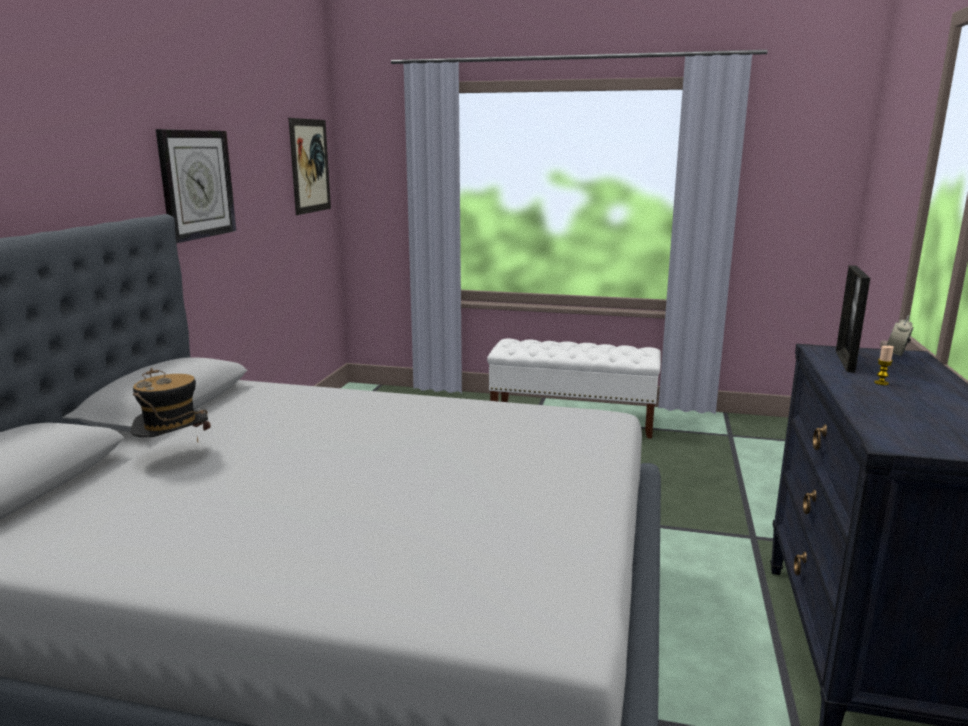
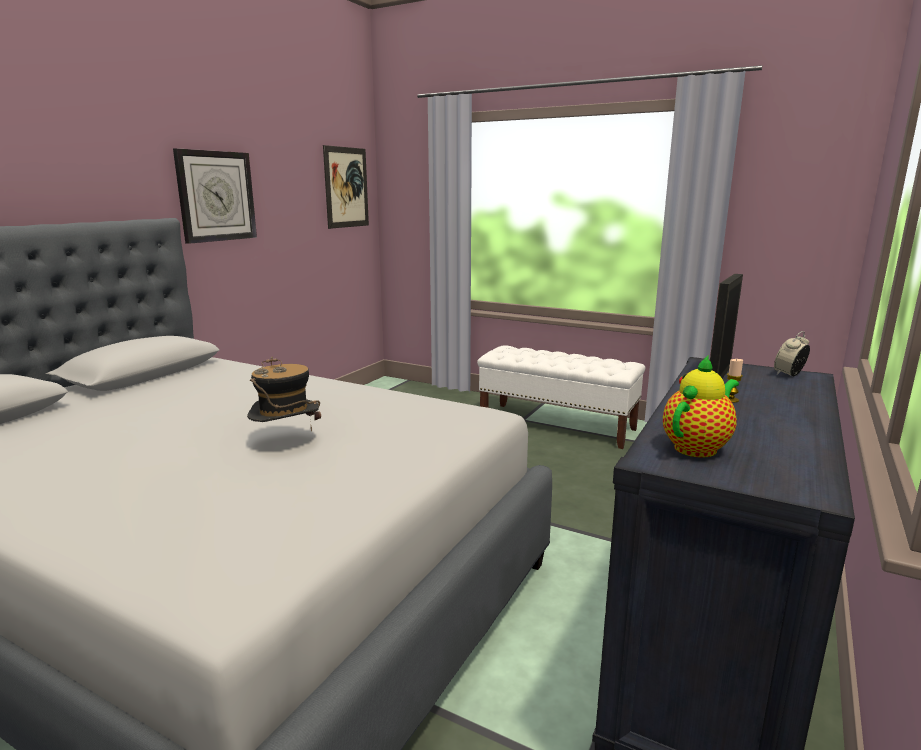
camera: 15 degrees right, 0 degrees up
(175, 457) = (101, 412): hat -> hat (287, 442)
(909, 428) = (698, 447): none -> teapot

